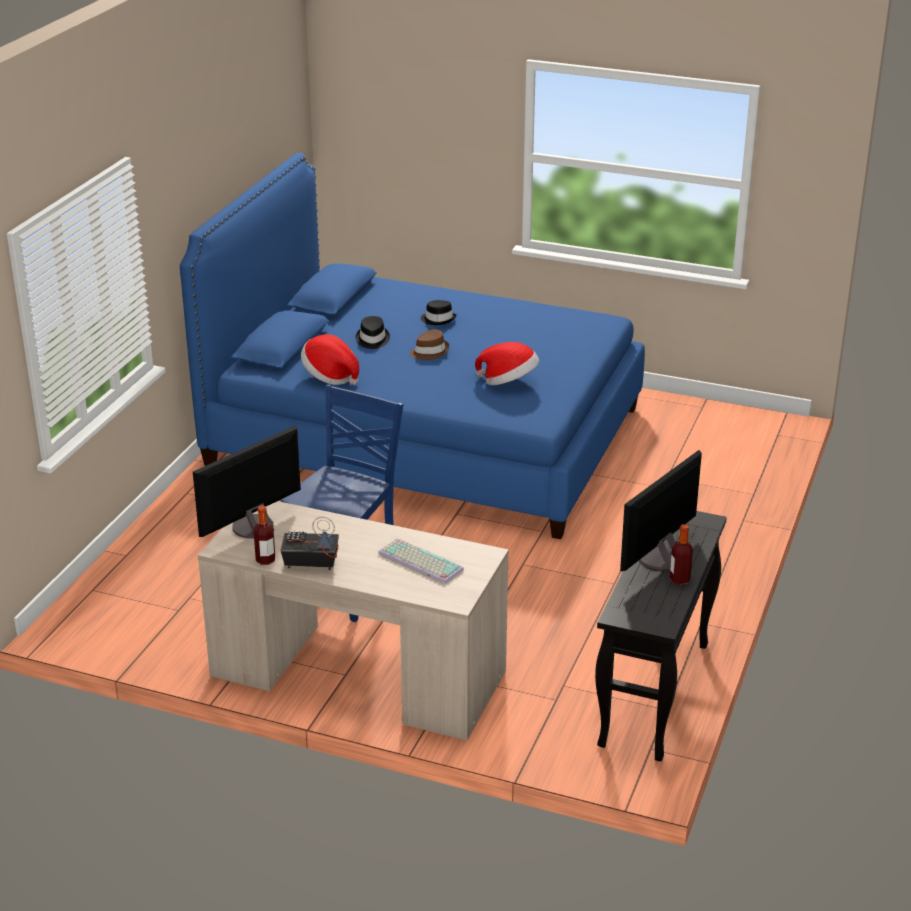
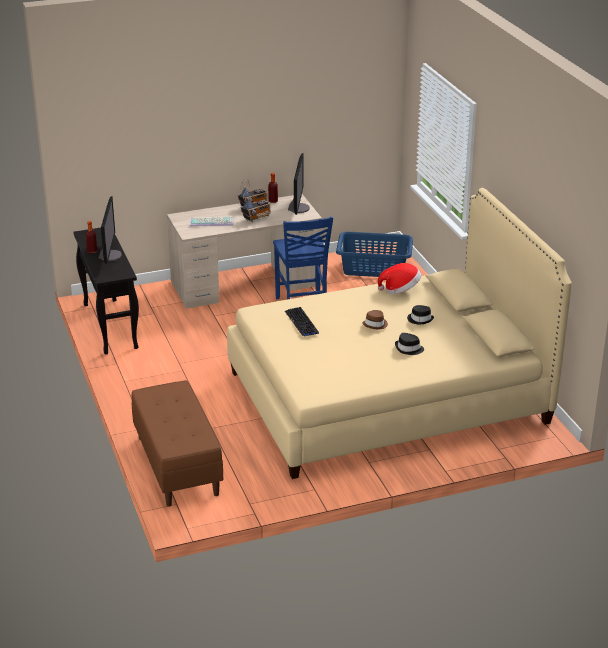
camera: 140 degrees right, 0 degrees up
(144, 603) = (374, 268): none -> blue laundry basket
(342, 538) = (256, 218): none -> radio
(424, 437) = (387, 396): blue bed -> beige bed
(508, 382) = (302, 322): hat -> keyboard
(742, 467) = (177, 465): none -> brown bench

